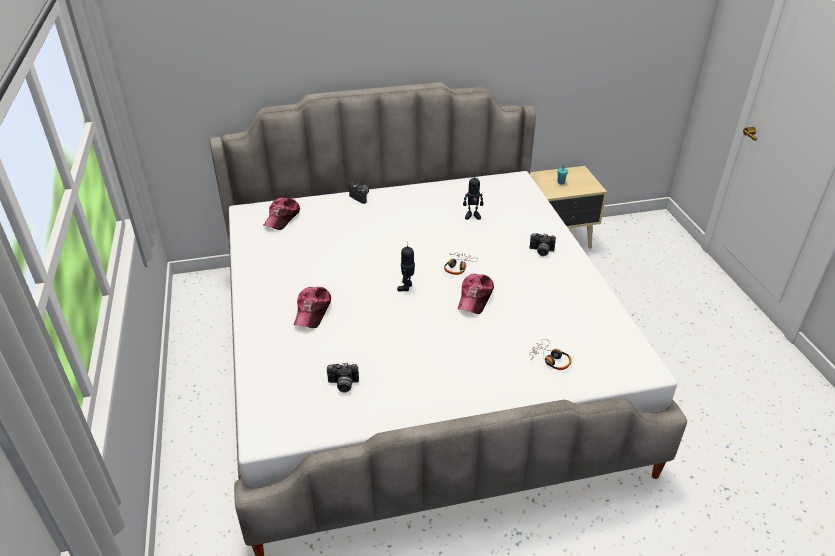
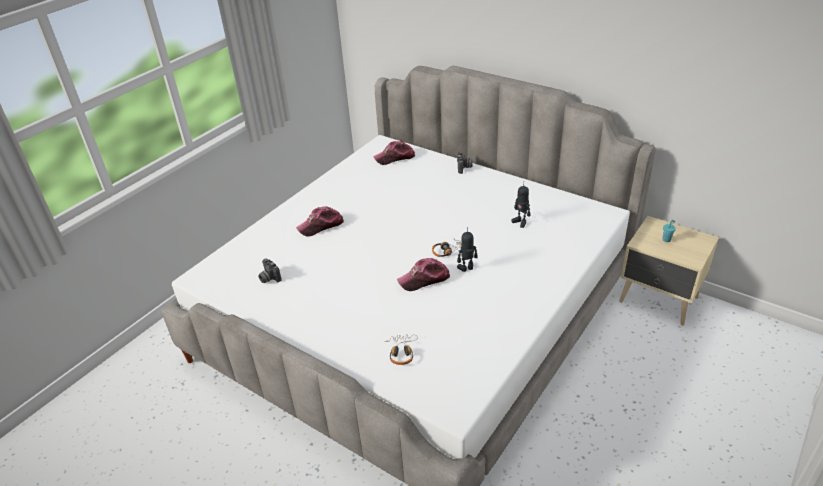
camera: 50 degrees right, 0 degrees up
(407, 287) = (394, 244): toy robot -> toy robot (467, 268)
(541, 251) = (527, 278): camera -> none

